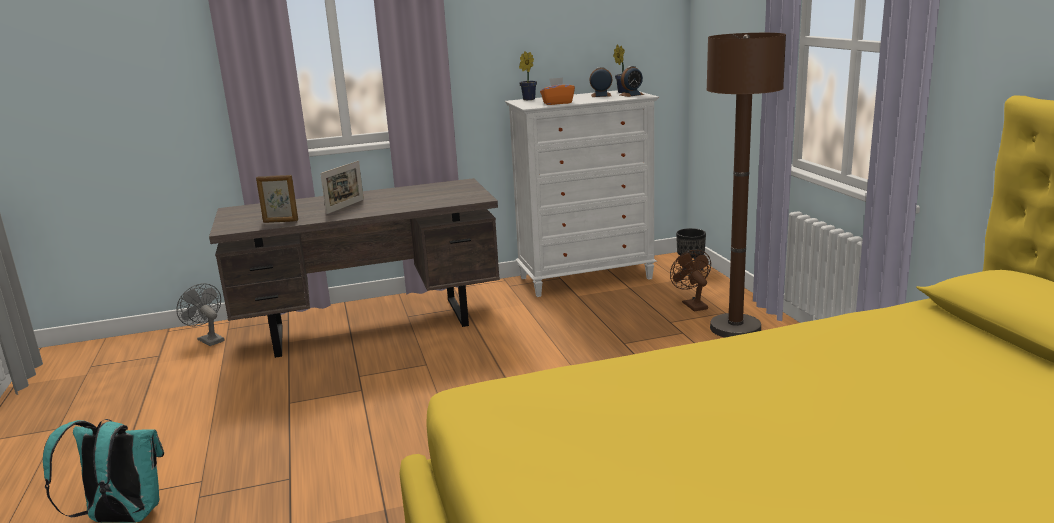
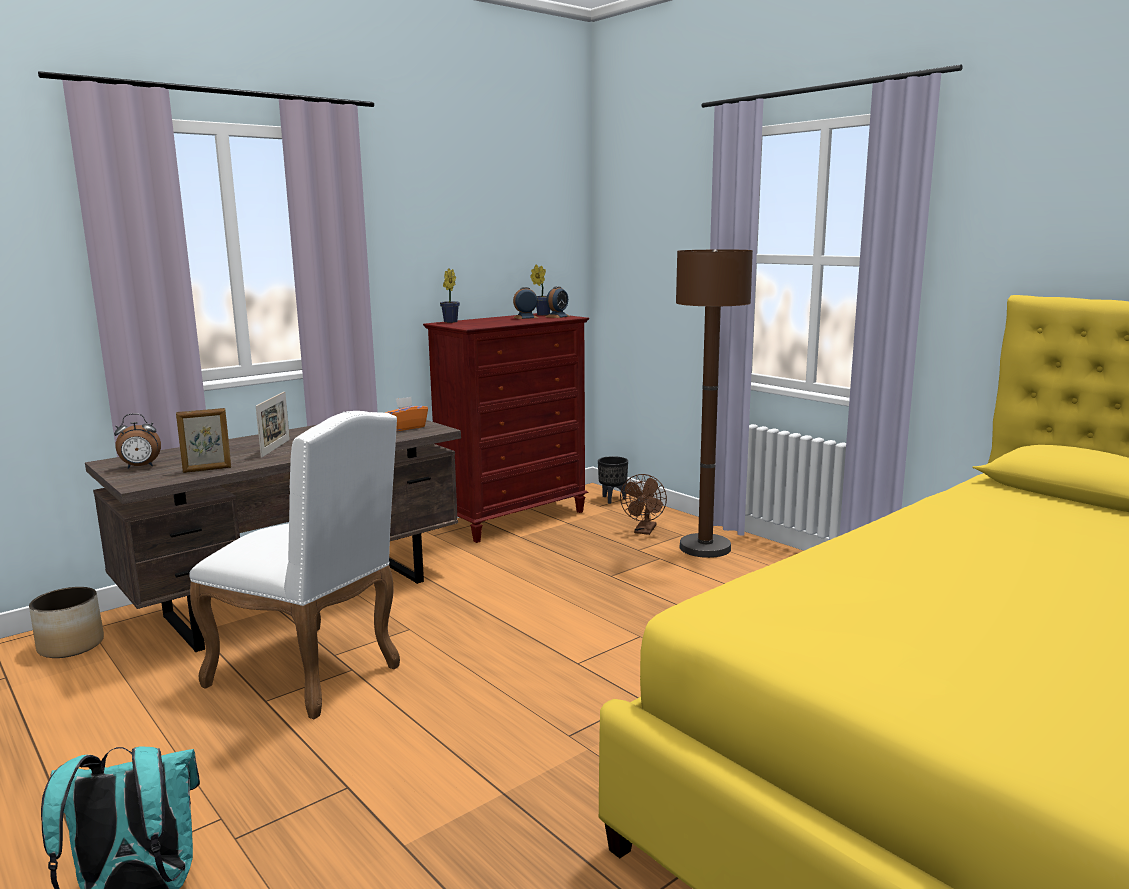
camera: 25 degrees left, 5 degrees down
(208, 340) = (71, 646): grey fan -> planter
(244, 215) = (140, 467): none -> alarm clock
(333, 388) = (311, 674): none -> white chair
(557, 103) = (493, 324): orange tissue box -> orange tissue box (406, 427)
(586, 278) = (513, 518): white dresser -> red dresser
(692, 304) = (644, 531): brown fan -> brown fan turned 120 degrees counterclockwise

